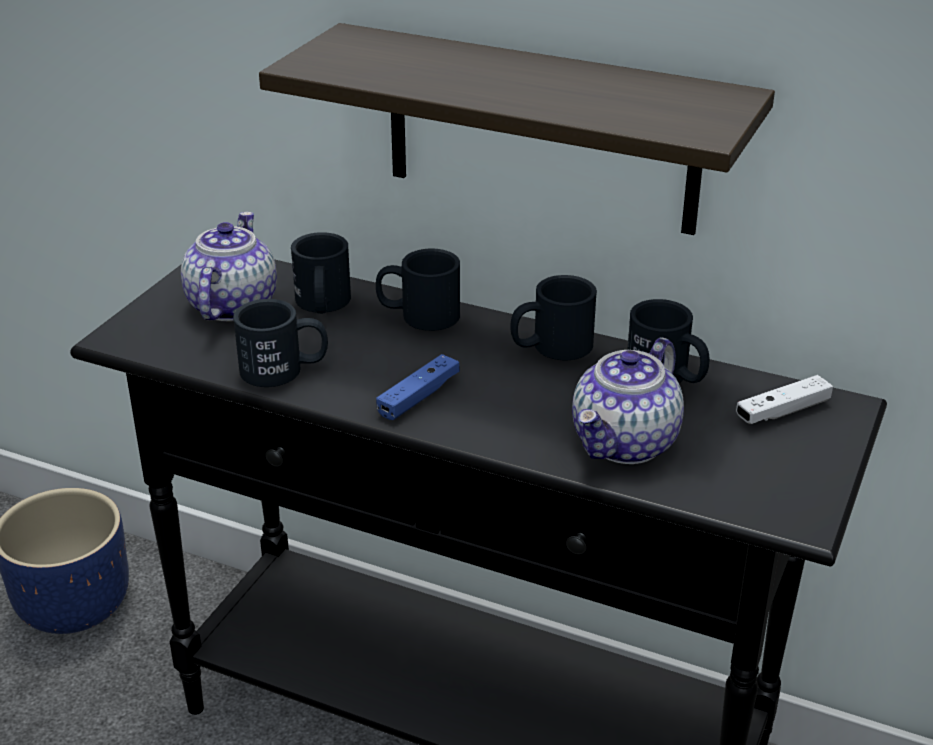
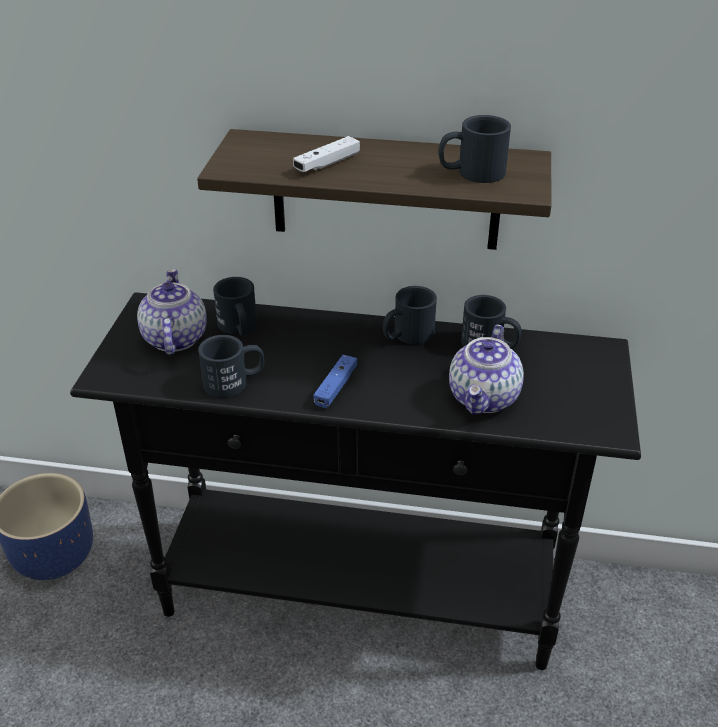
camera: 15 degrees left, 5 degrees up
(418, 315) = (308, 325): black mug -> black mug (471, 173)
(782, 411) = (570, 358): white game controller -> white game controller (327, 163)

